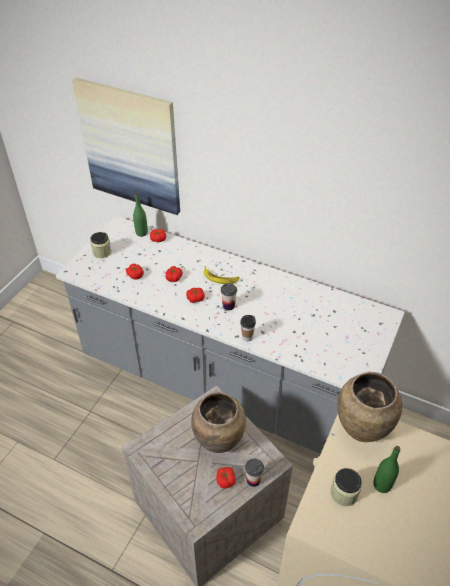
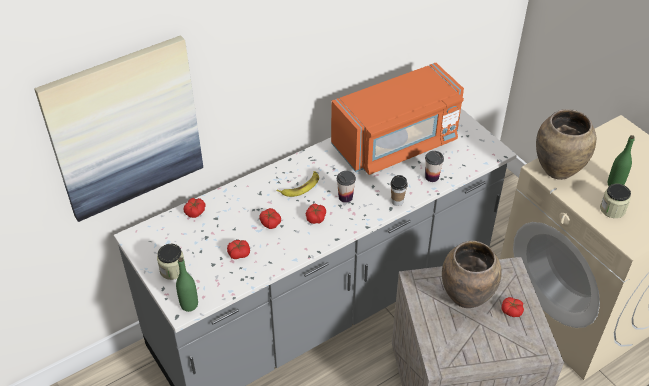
camera: 60 degrees left, 0 degrees up
(141, 233) = (171, 222): green bottle -> green bottle (189, 305)
(253, 480) = (522, 290): cup -> cup (432, 177)
(312, 311) = (396, 143): none -> orange microwave

